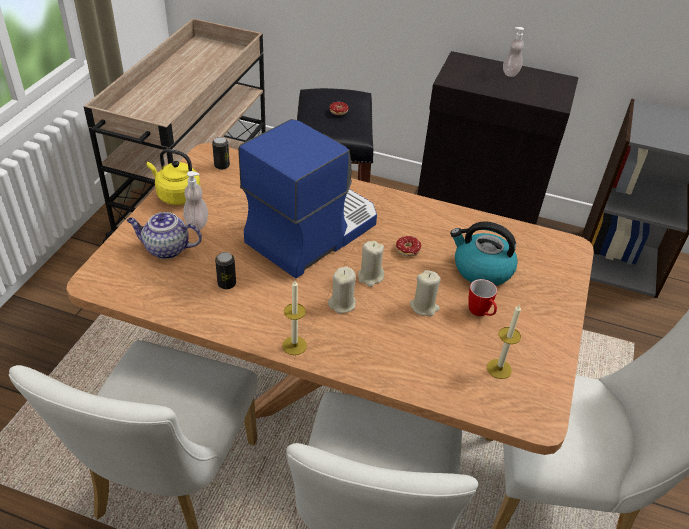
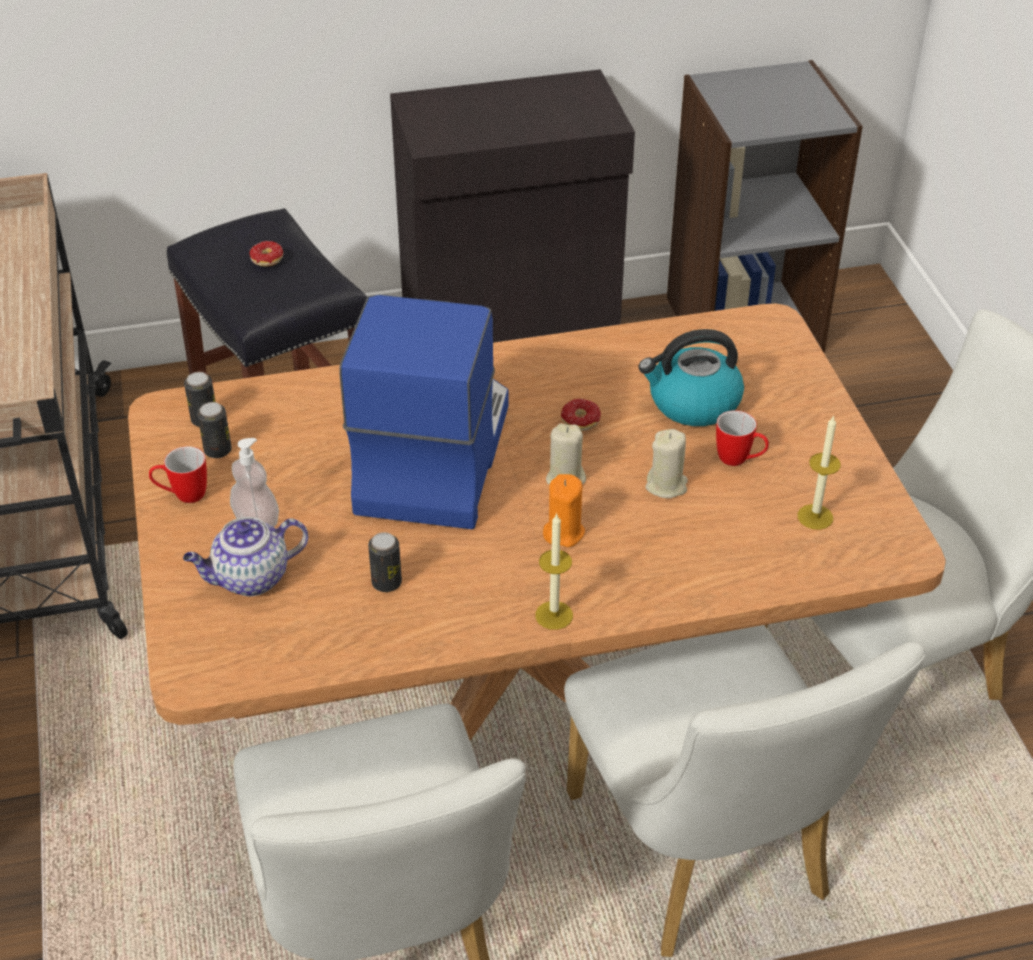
camera: 30 degrees left, 0 degrees up
(176, 195) = (182, 495): yellow kettle -> mug
(213, 182) = (218, 450): none -> can
(342, 304) = (563, 532): beige candle -> orange candle
(510, 73) = (505, 98): soap dispenser -> none

